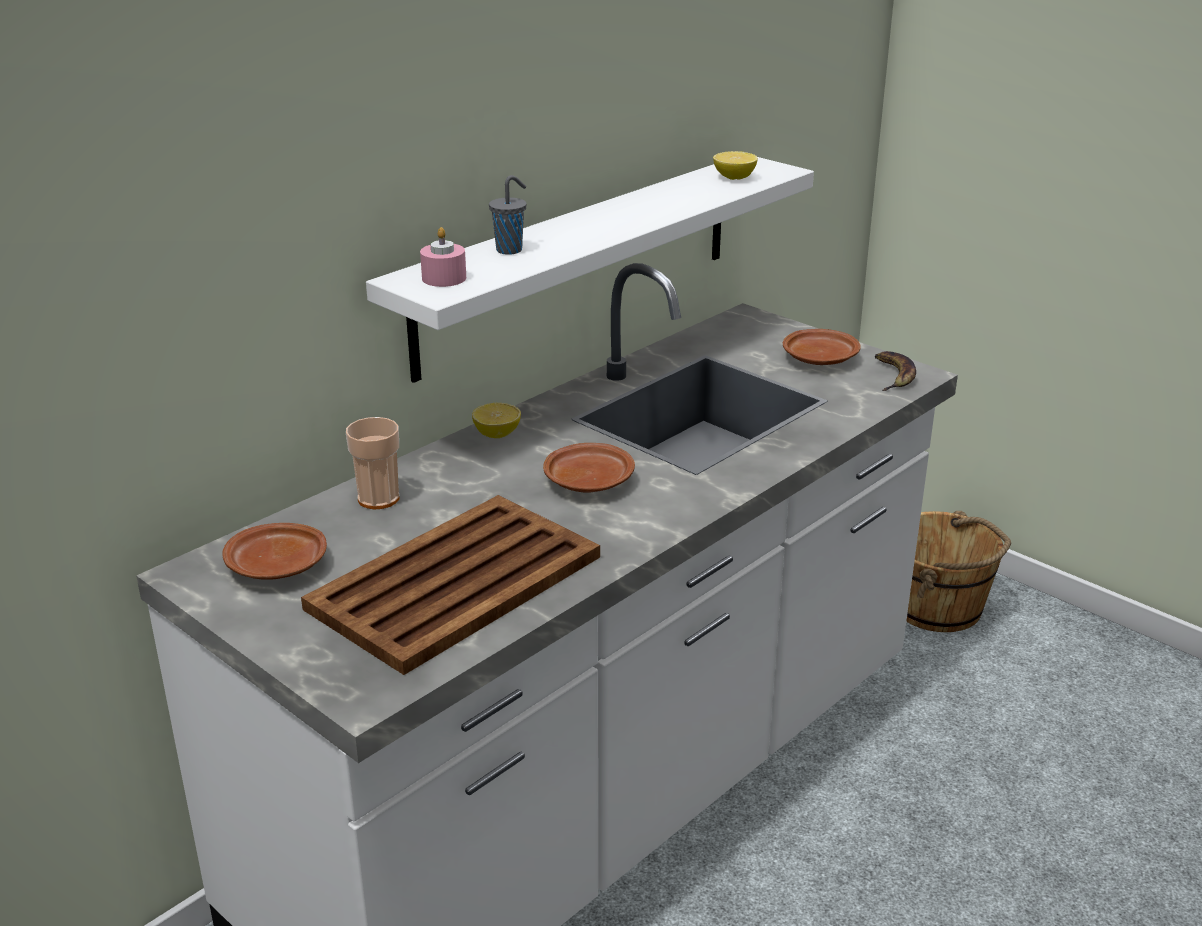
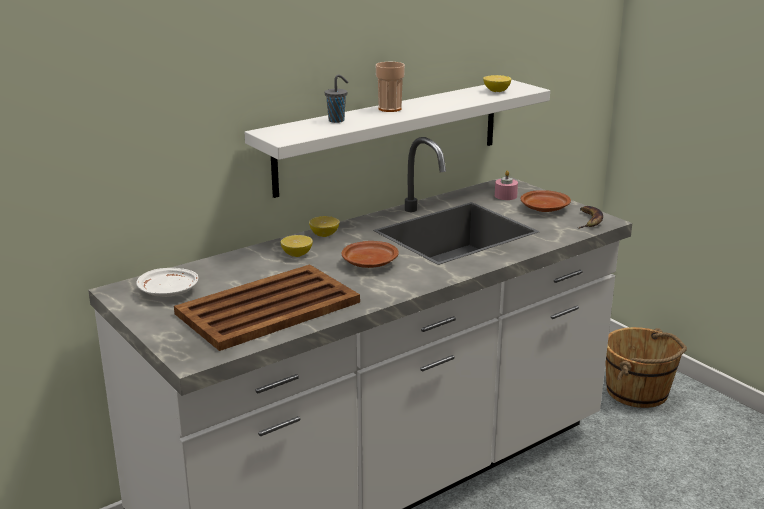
camera: 10 degrees right, 5 degrees down
(278, 567) = (169, 292): brown plate -> white plate
(378, 499) = (240, 262): cup -> cup (390, 109)
(444, 278) = (290, 132): pink candle -> pink candle (505, 196)
(466, 476) = (297, 255): none -> lemon

